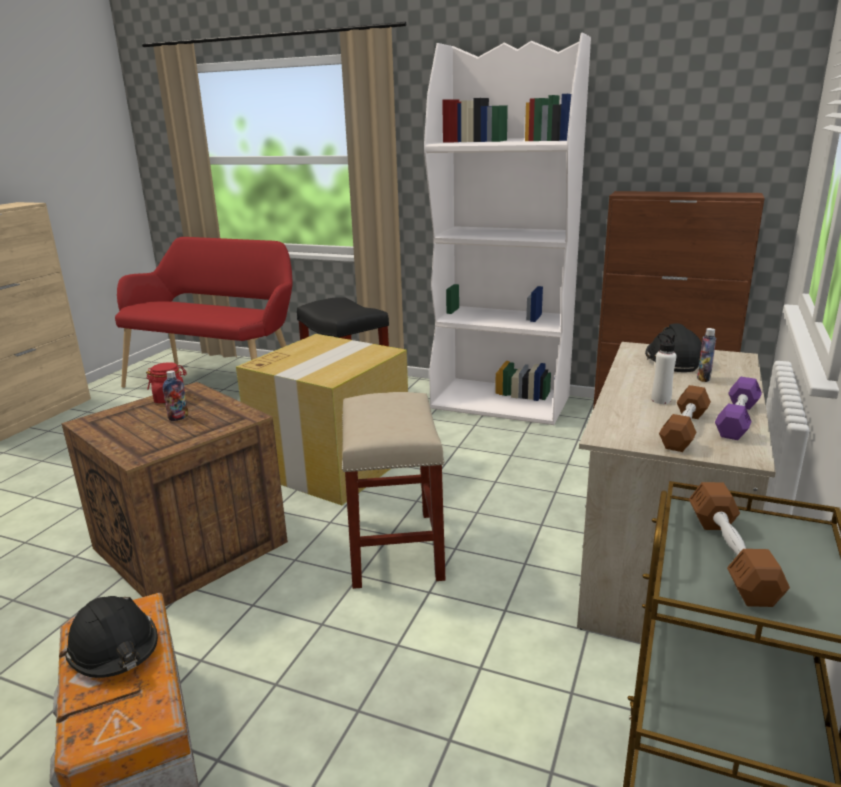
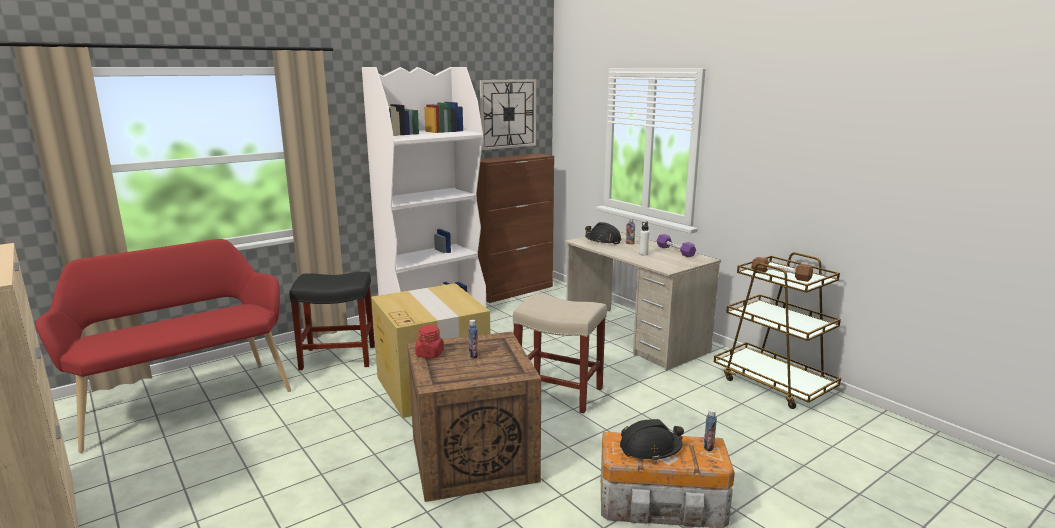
camera: 60 degrees left, 5 degrees down
(137, 715) = (708, 447): none -> bottle
(684, 429) = (675, 259): brown dumbbell -> none
(702, 117) = (508, 114): none -> wall clock

